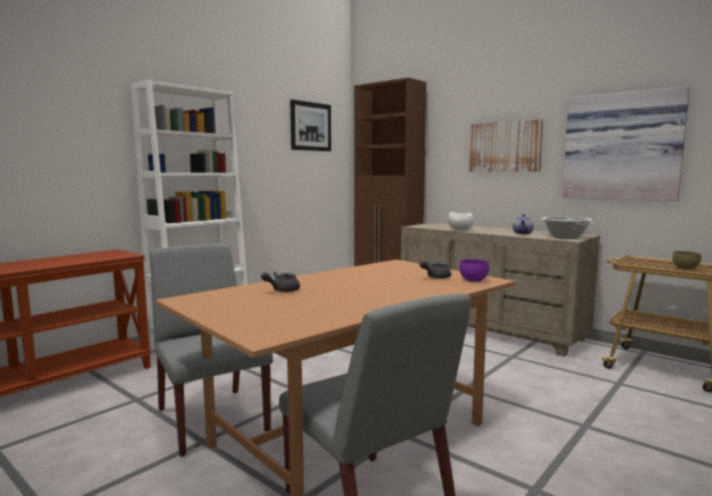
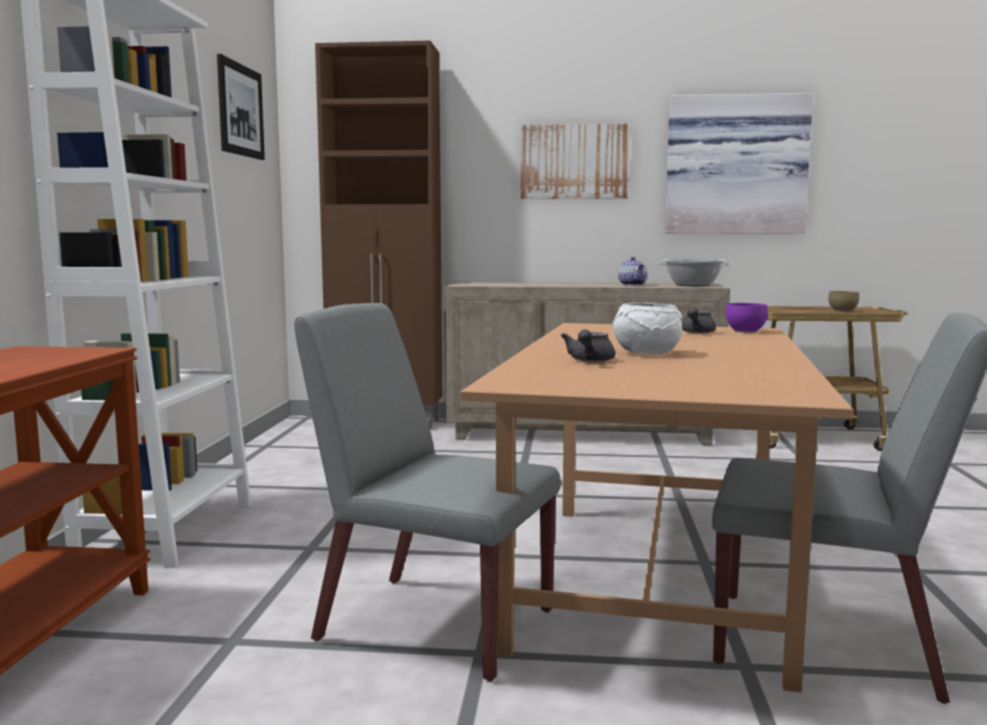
camera: 35 degrees left, 0 degrees up
(460, 230) = (543, 285): white bowl -> white bowl (646, 353)

